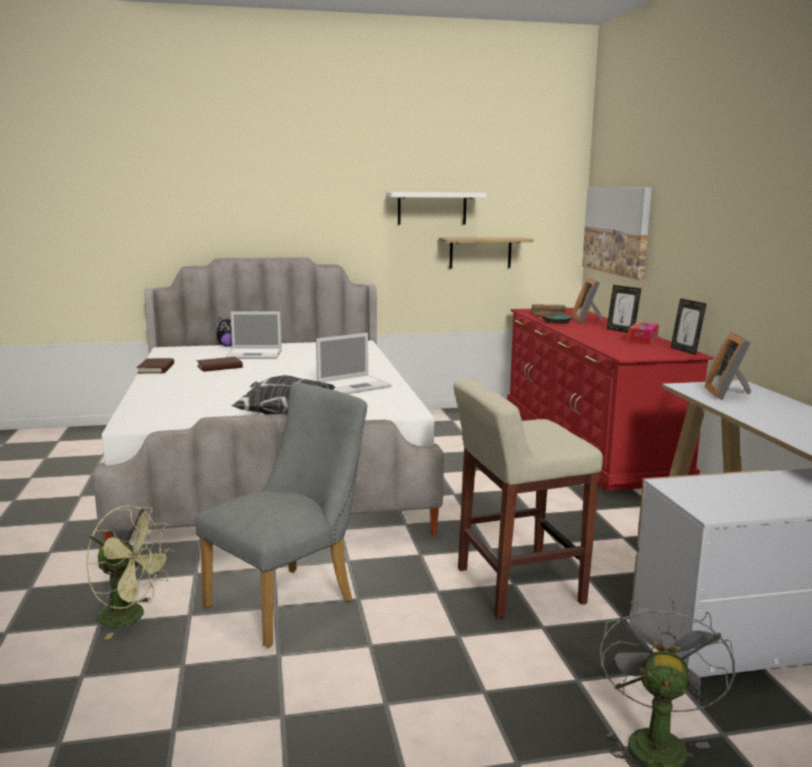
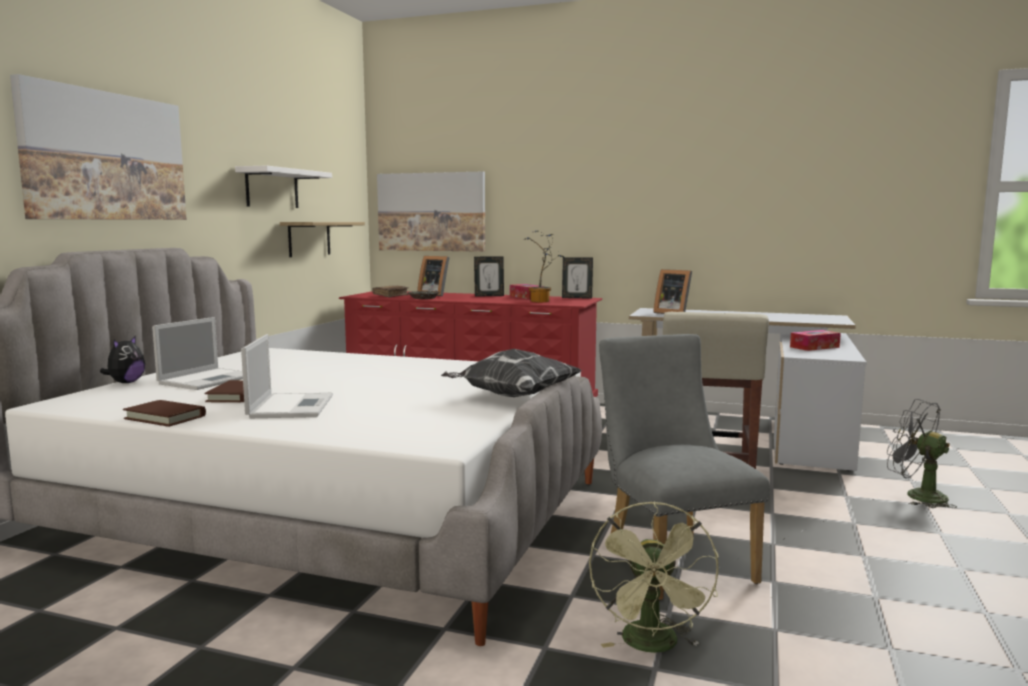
camera: 60 degrees left, 5 degrees down
(131, 617) = (653, 646): green fan -> green fan turned 135 degrees clockwise
(258, 193) = (105, 156): none -> picture
(355, 385) = (439, 370): laptop -> laptop (291, 406)
(621, 347) = (542, 301): none -> potted plant
(762, 490) = (814, 347): none -> tissue box

